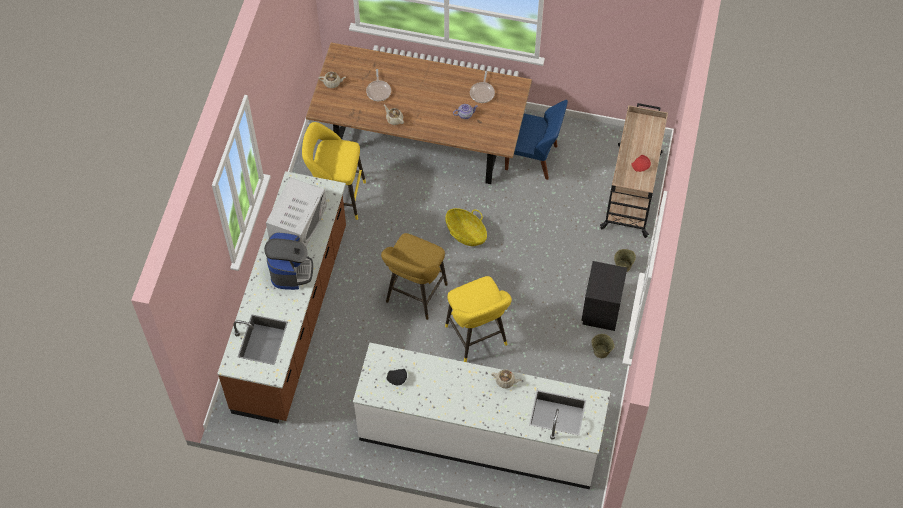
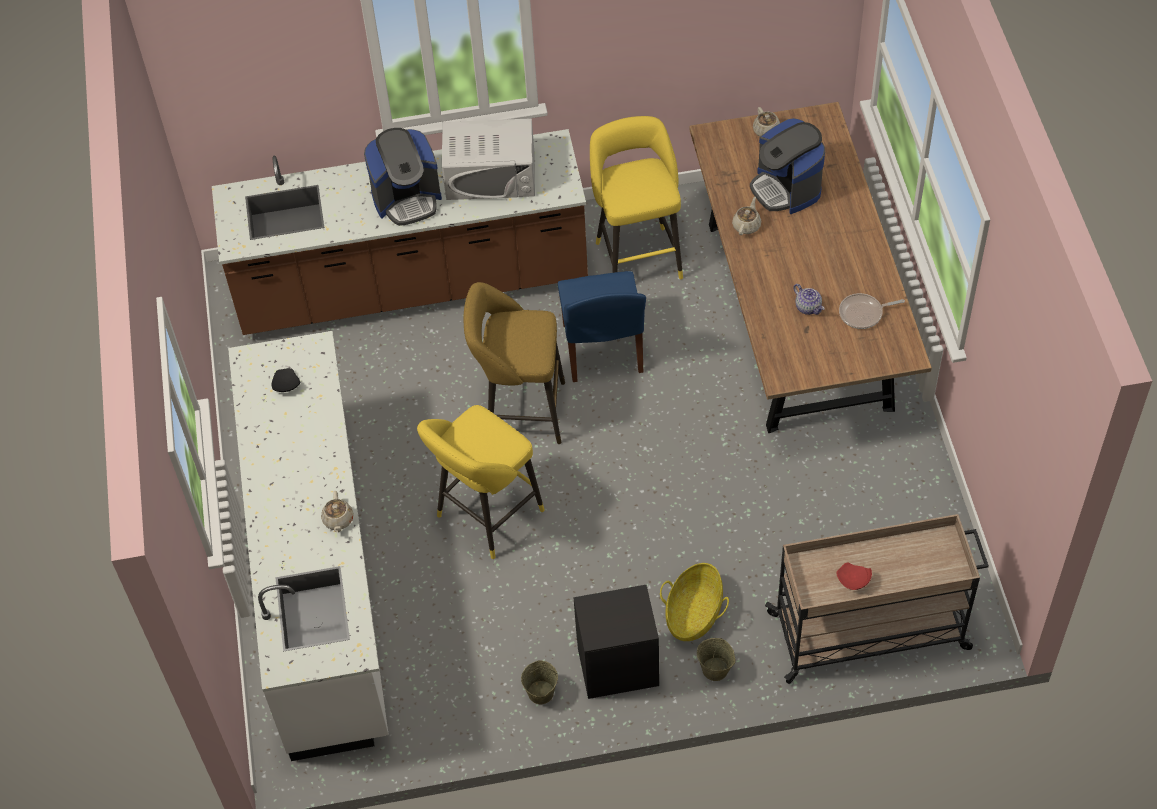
camera: 70 degrees right, 5 degrees down
(378, 91) = (786, 188): frying pan -> coffee machine
(466, 233) = (661, 434): basket -> basket (694, 613)
(533, 158) = (849, 470): blue chair -> blue chair (602, 351)

